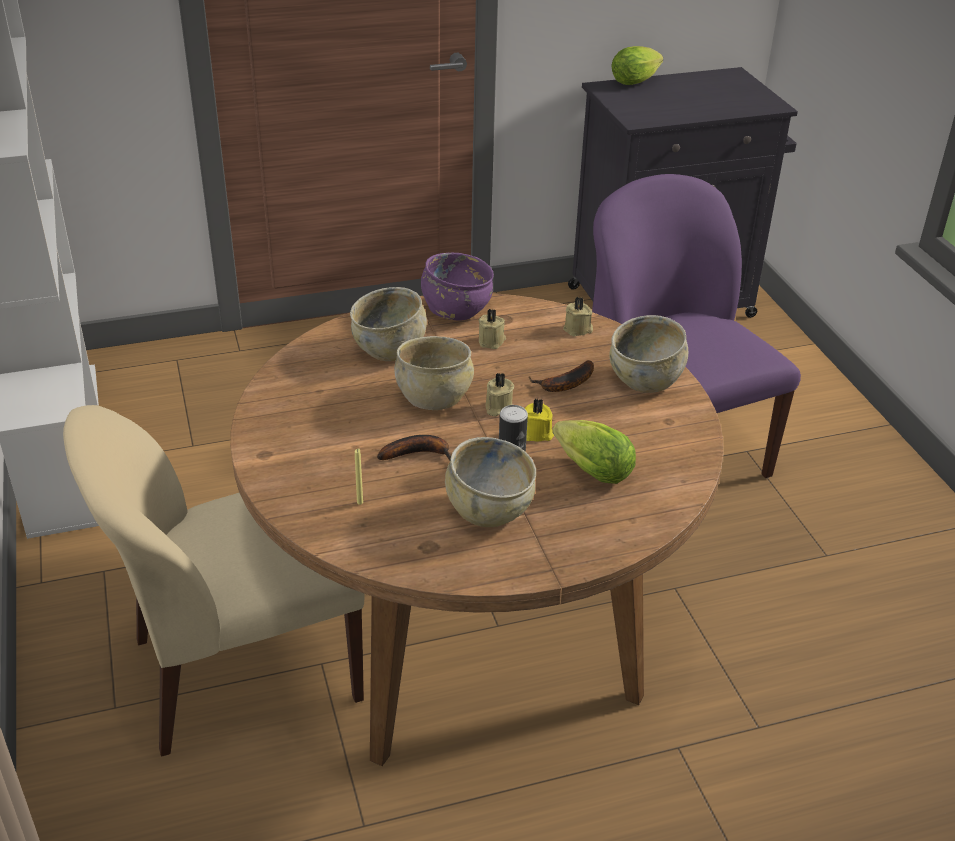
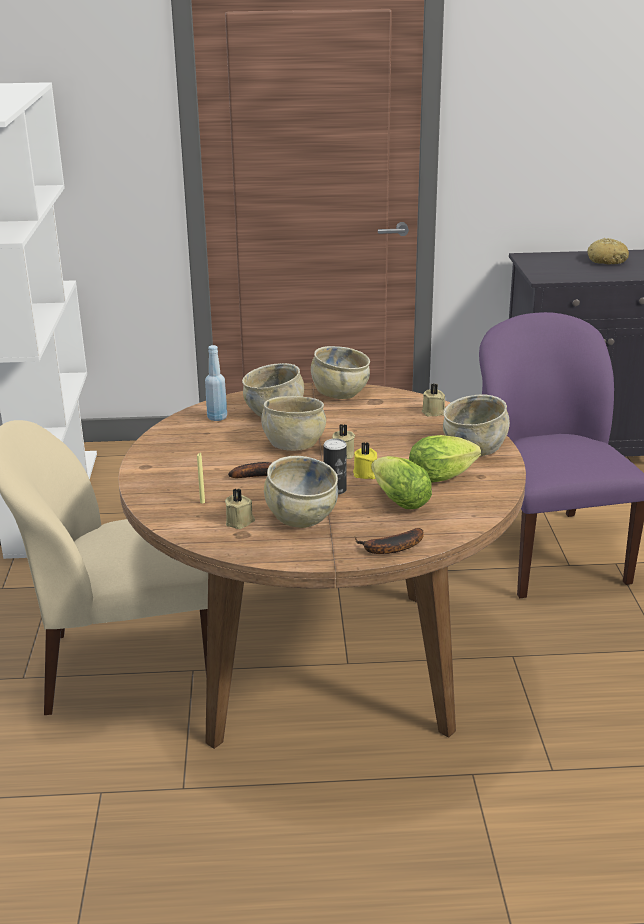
camera: 15 degrees right, 10 degrees down
(322, 365) = (217, 417): none -> blue bottle
(456, 310) = (339, 393): purple bowl -> beige bowl
(492, 341) = (359, 414): beige candle -> beige candle (240, 522)
(565, 384) = (405, 445): banana -> banana (390, 548)
(637, 81) = (556, 254): lettuce -> lettuce (445, 477)
(697, 89) = (607, 261): none -> bread

